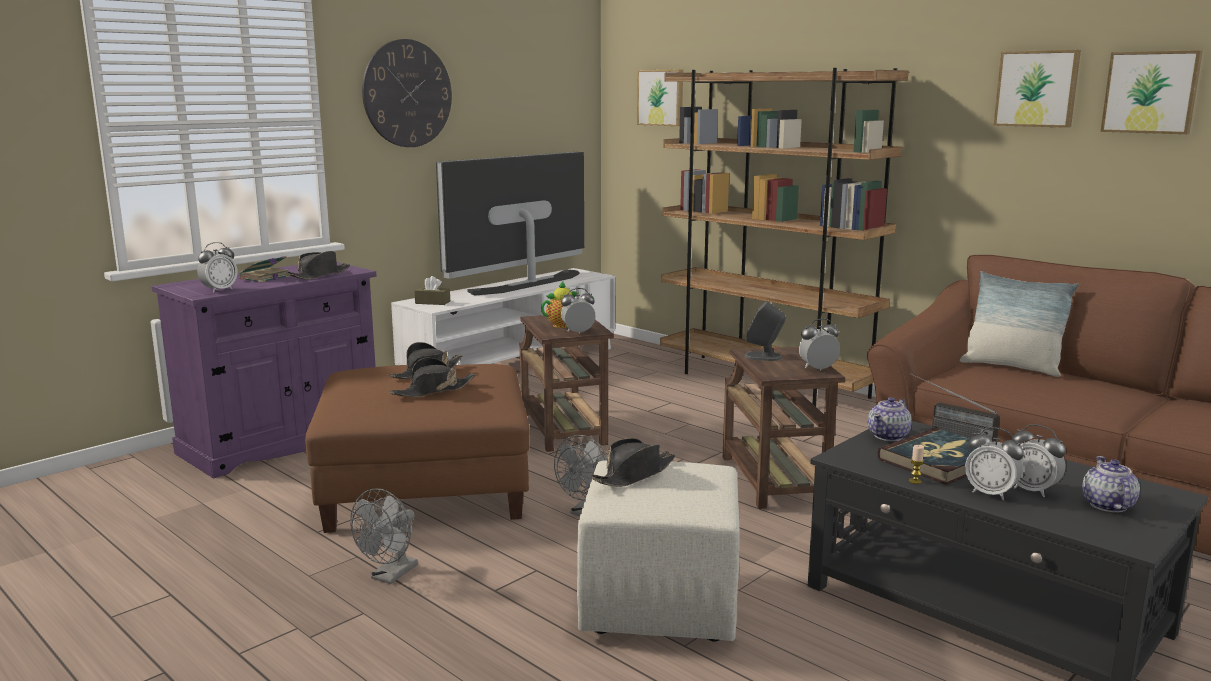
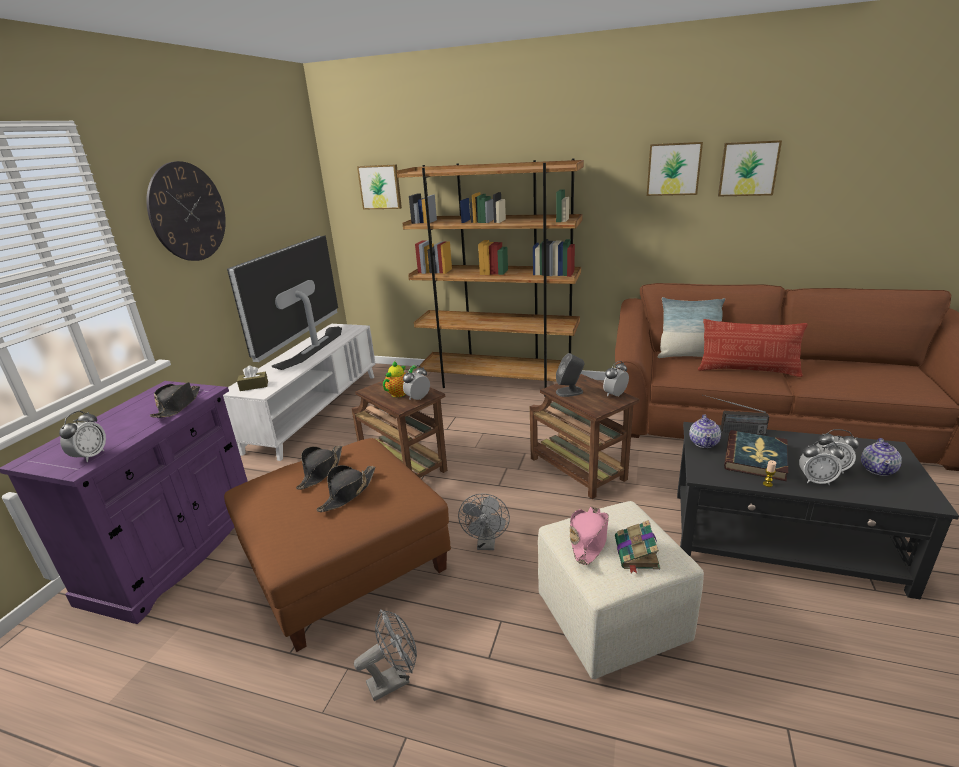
camera: 25 degrees left, 10 degrees up
(264, 278) = (123, 423): book -> book (636, 554)
(390, 576) = (394, 680): grey fan -> grey fan turned 120 degrees counterclockwise
(634, 474) = (588, 539): black hat -> pink hat
(1082, 395) = (747, 370): none -> pillow
(1107, 505) = (878, 469): teapot -> teapot turned 135 degrees counterclockwise

